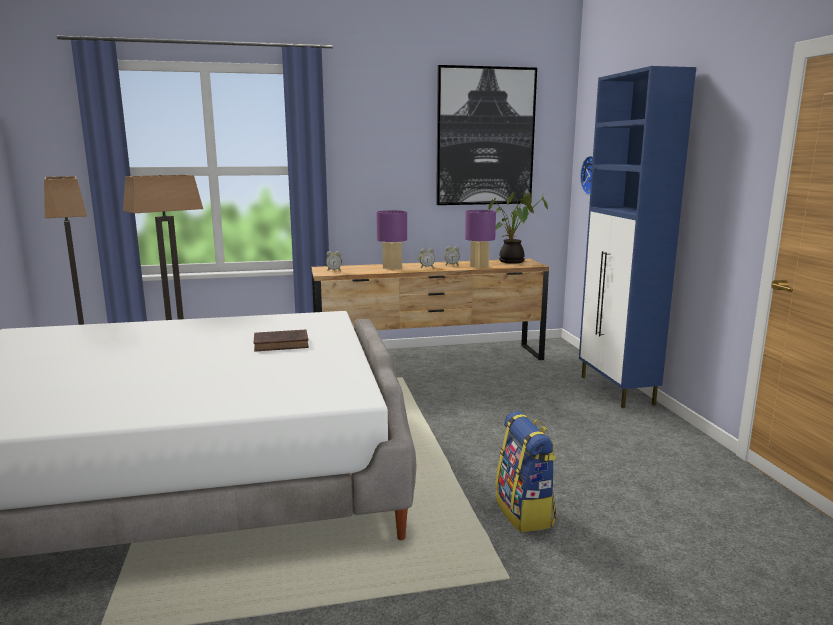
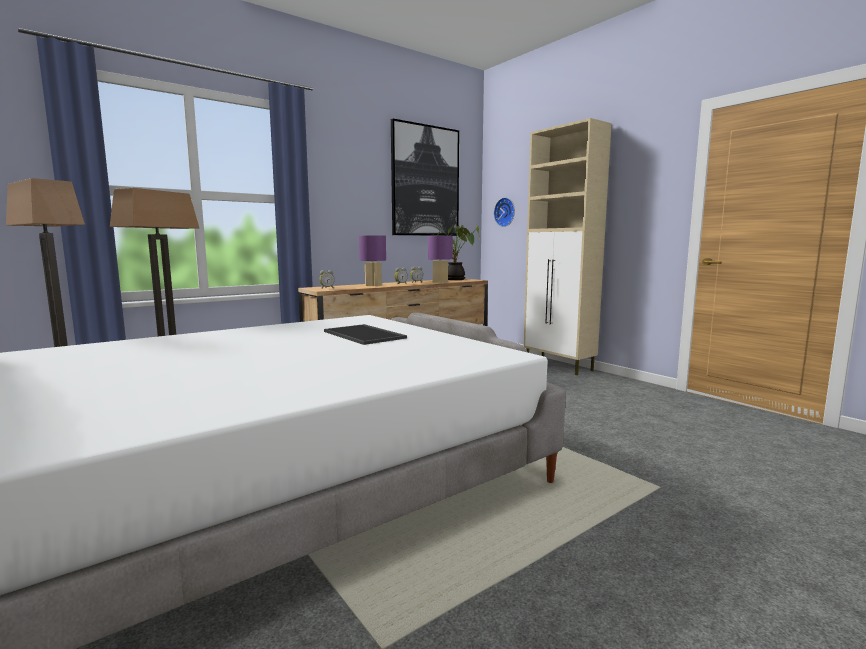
camera: 25 degrees left, 5 degrees down
(283, 344) = (365, 335): brown book -> tray
(525, 512) = (608, 445): backpack -> none
(617, 391) = (559, 366): blue cabinet -> beige cabinet

